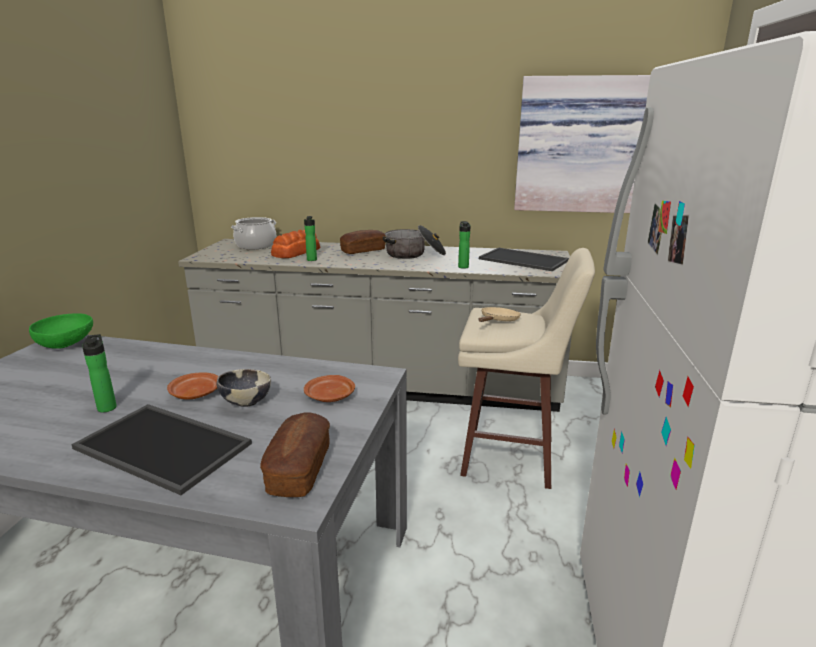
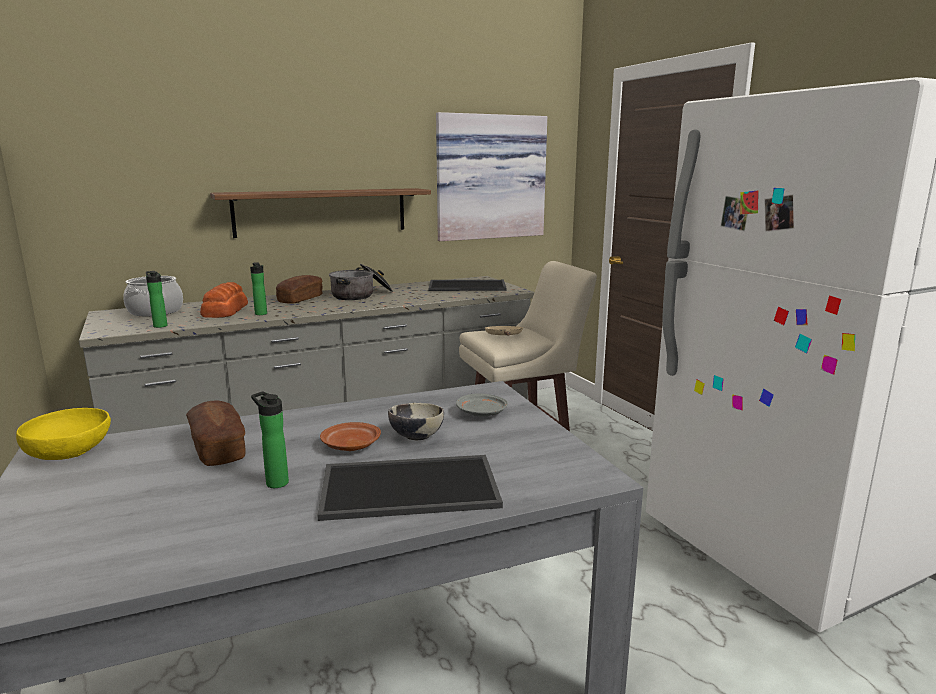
camera: 35 degrees left, 5 degrees down
(67, 344) = (70, 452): green bowl -> yellow bowl
(299, 469) = (557, 461): bread -> bread (218, 448)
(330, 397) = (482, 413): brown plate -> grey plate
(401, 173) = (321, 212): none -> shelf
(463, 266) = (427, 298): bottle -> bottle (160, 325)

